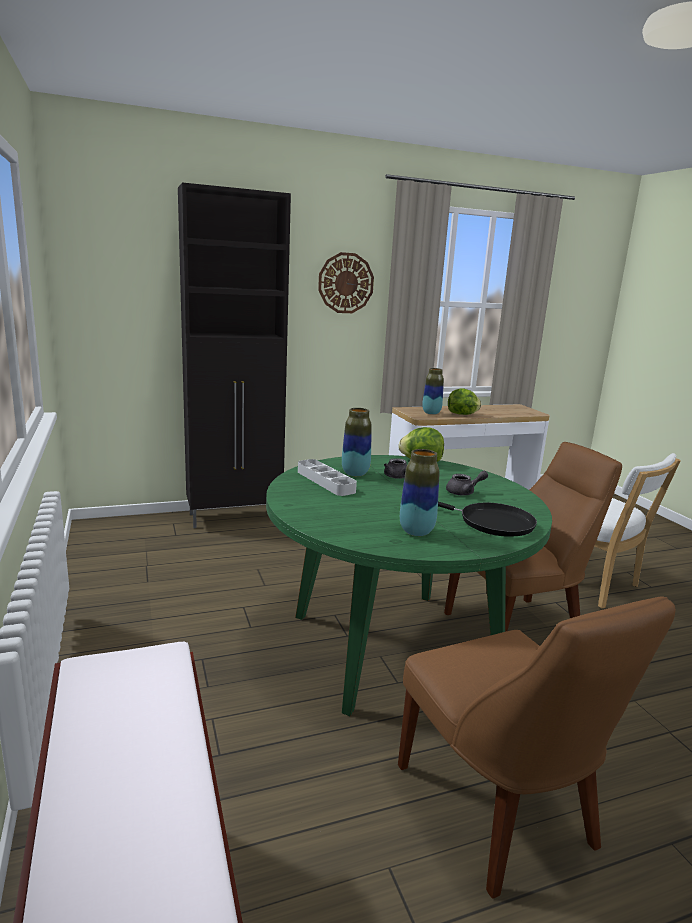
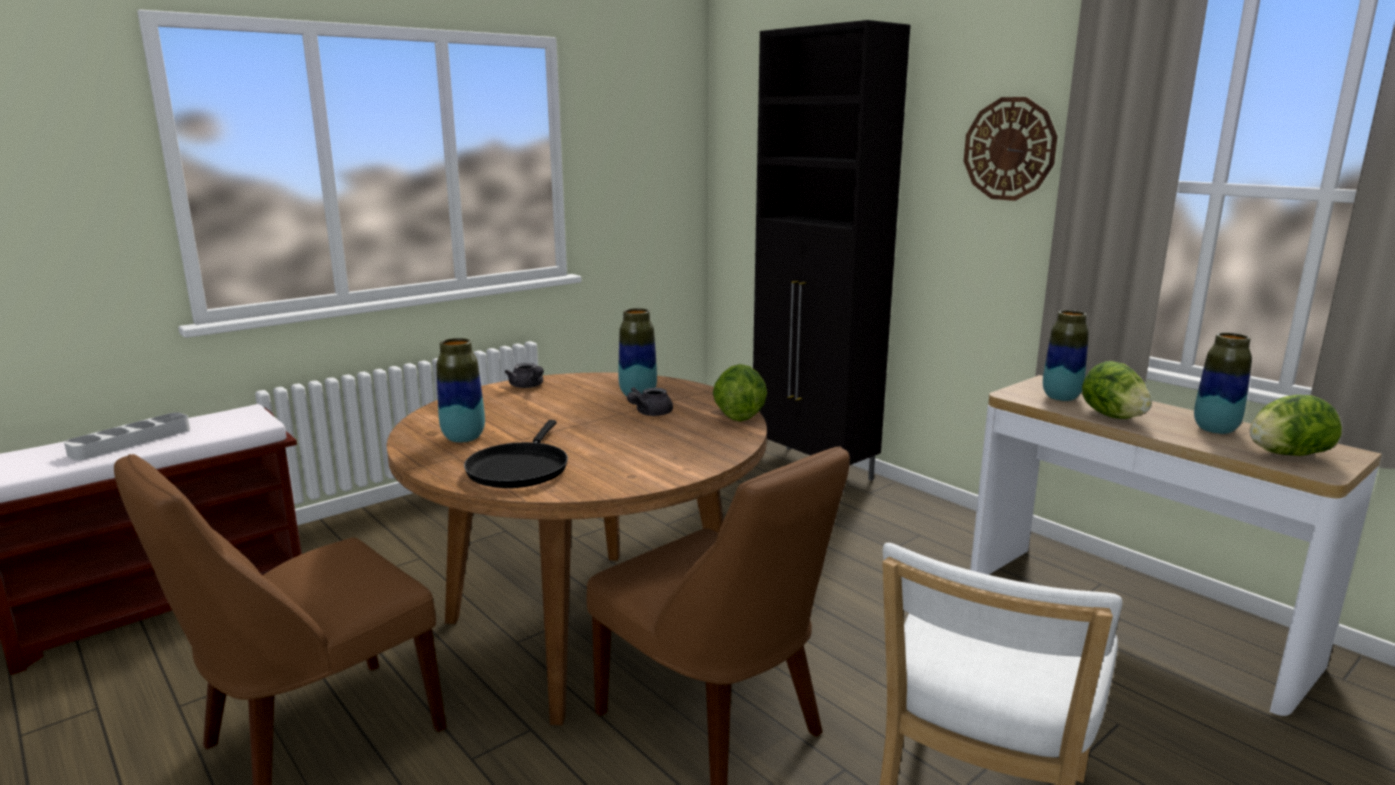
camera: 70 degrees right, 0 degrees up
(325, 481) = (592, 389): grey tray -> grey tray (131, 441)
(393, 646) = (590, 626): green dining table -> brown dining table
(464, 492) = (627, 448): grey teapot -> grey teapot (528, 386)
(487, 409) = (1215, 429): none -> vase
(518, 411) = (1287, 454): none -> lettuce

